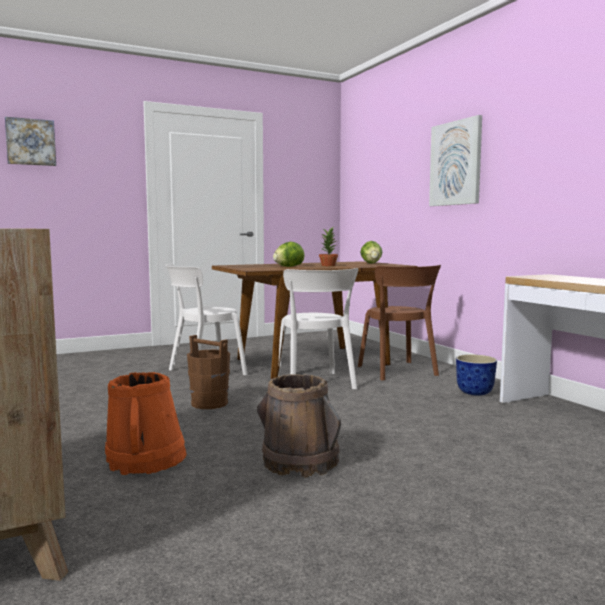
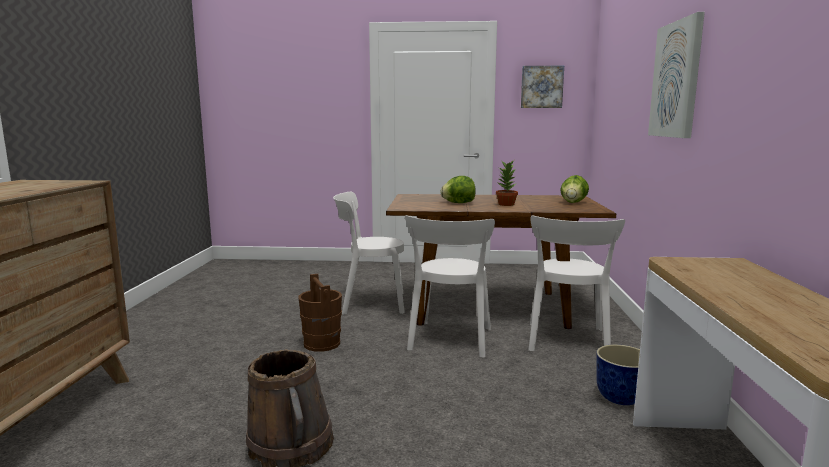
camera: 30 degrees right, 5 degrees up
(31, 142) = (270, 71): picture -> picture (541, 87)
(146, 460) = (185, 399): orange bucket -> none
(398, 371) = (567, 341): brown chair -> white chair

